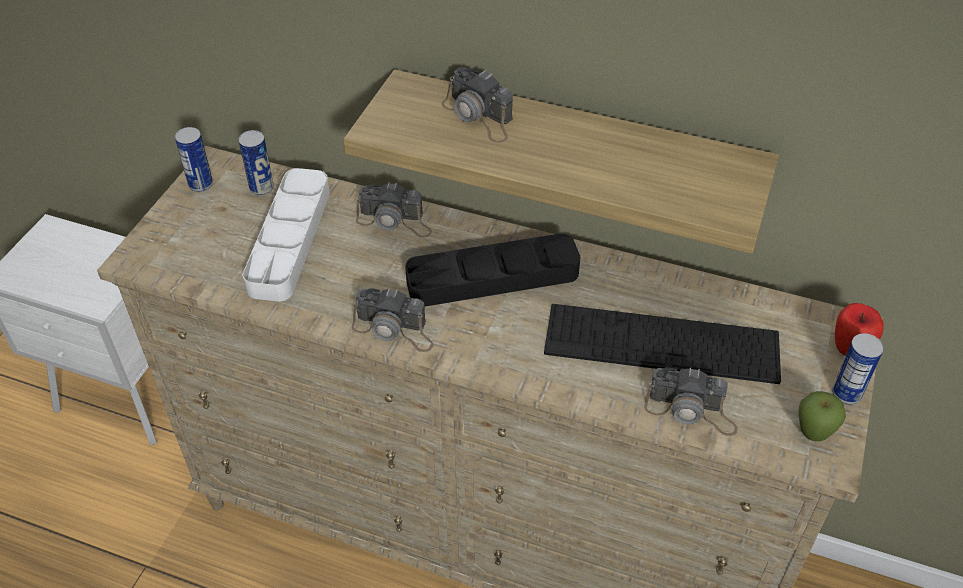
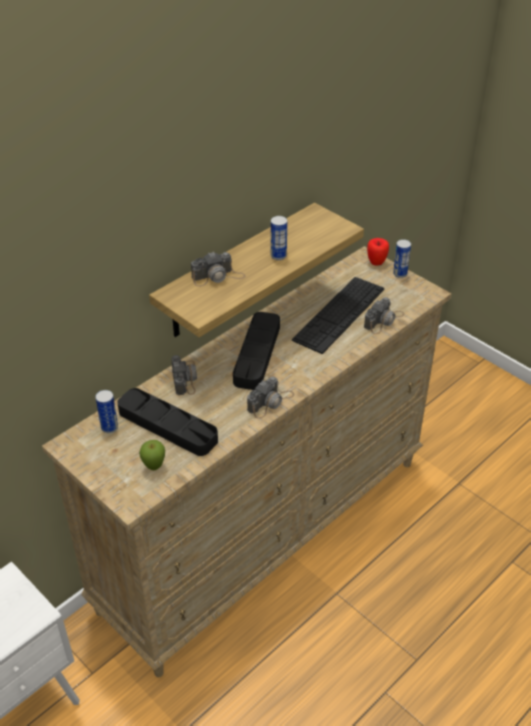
camera: 65 degrees left, 5 degrees down
(201, 185) = (82, 456): can -> can (278, 256)
(290, 239) = (167, 426): white tray -> black tray
(395, 221) = (185, 378): camera -> camera turned 45 degrees counterclockwise
(812, 435) = (416, 292): apple -> apple (154, 467)

